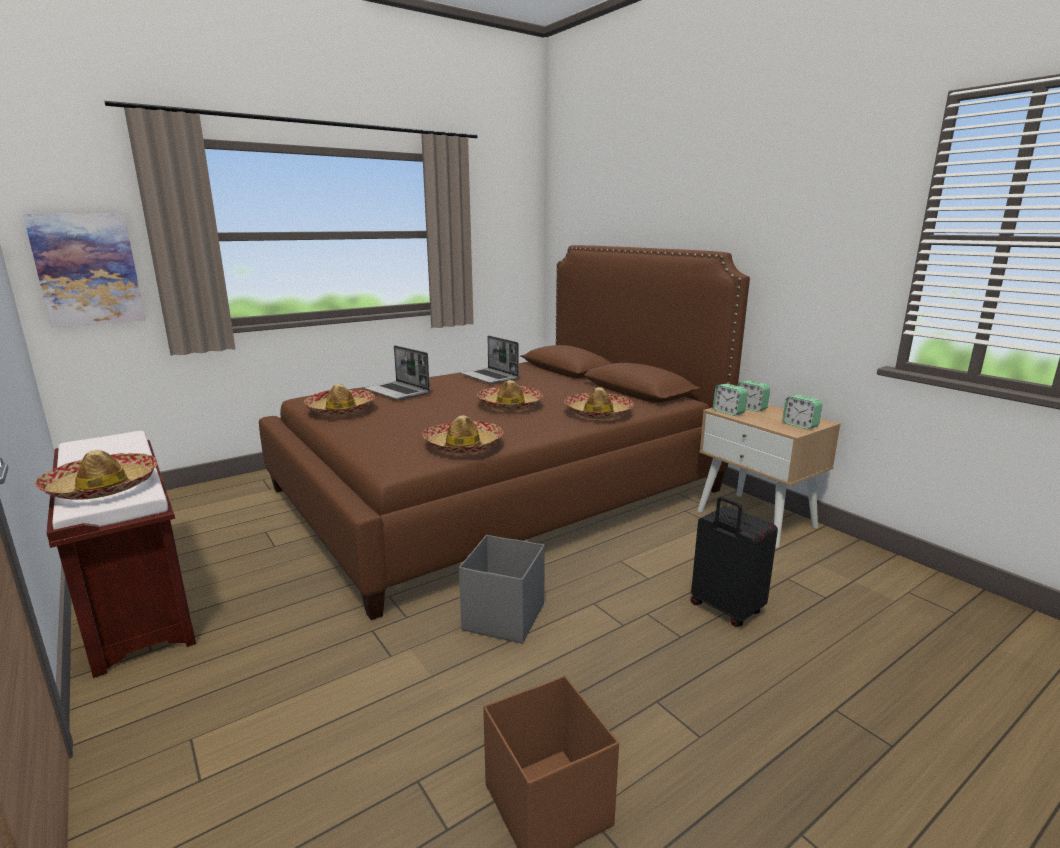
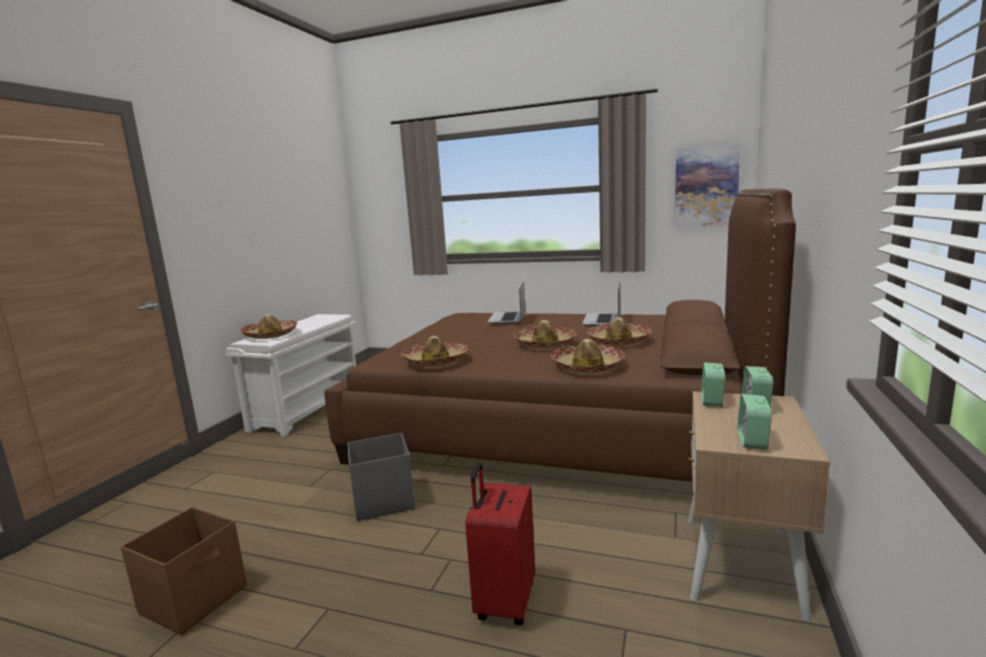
camera: 55 degrees right, 5 degrees down
(87, 269) = (384, 221): picture -> picture (706, 187)
(135, 601) = (308, 408): brown bench -> white bench
(341, 410) = (449, 323): hat -> hat (619, 341)
(725, 609) = (504, 602): black suitcase -> red suitcase

